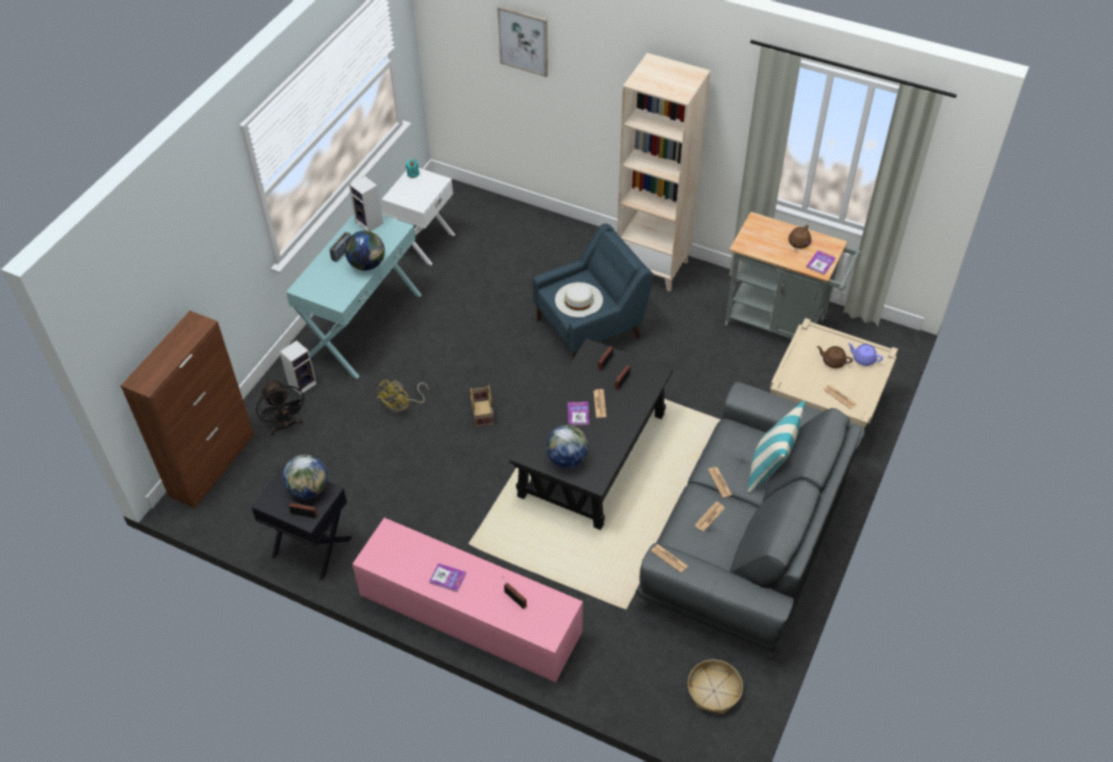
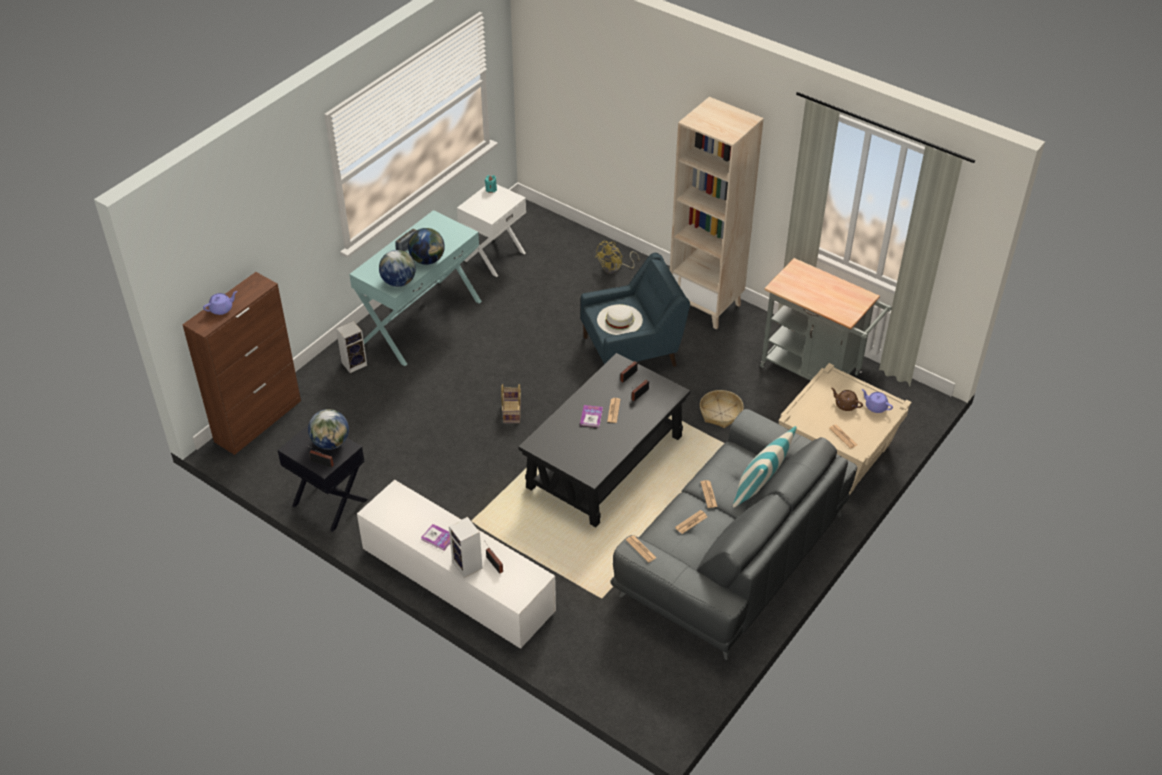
camera: 10 degrees right, 5 degrees down
(161, 360) = (222, 309): none -> purple teapot
(285, 426) = (331, 397): black fan -> none
(370, 223) = (439, 225): speaker -> speaker (468, 565)
(403, 406) = (440, 395): yellow fan -> yellow fan (615, 268)
(468, 615) = (456, 581): pink tv stand -> white tv stand
(524, 40) = (604, 75): picture -> none
(566, 459) = (570, 453): globe -> globe (398, 282)
(714, 691) = (665, 680): basket -> basket (720, 413)
(798, 243) = (832, 291): brown teapot -> none
(820, 263) = (848, 311): book -> none

